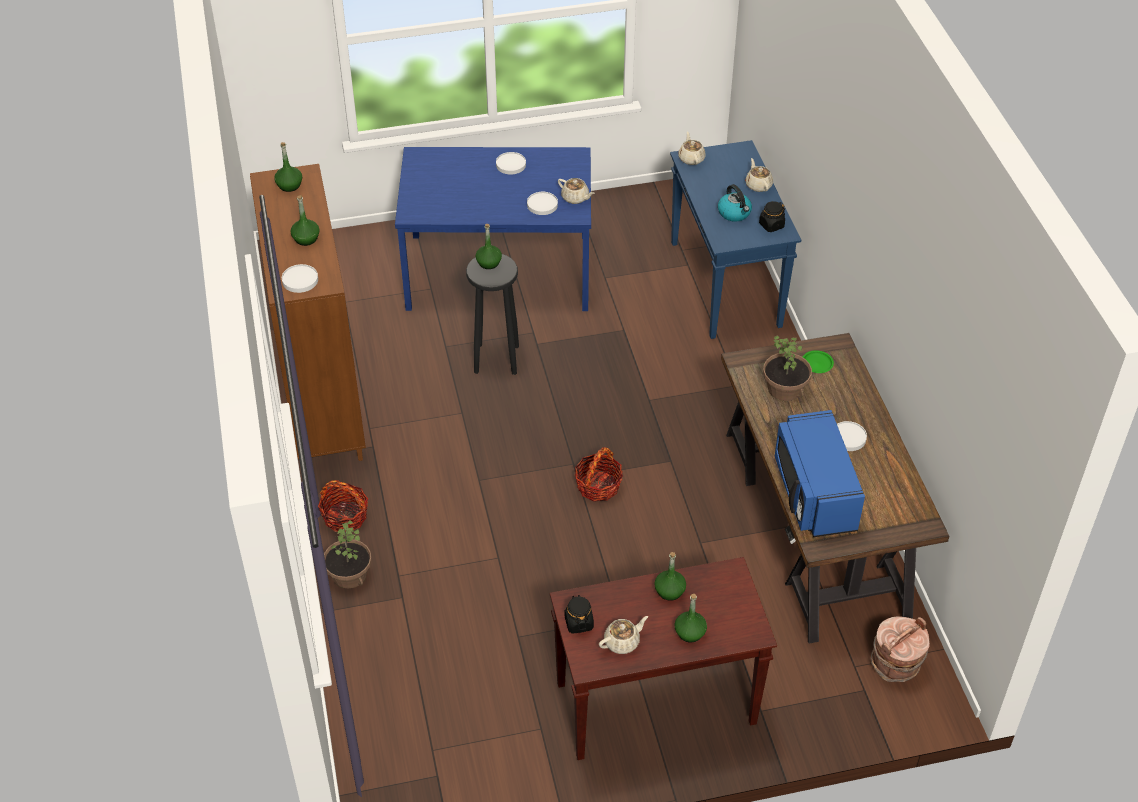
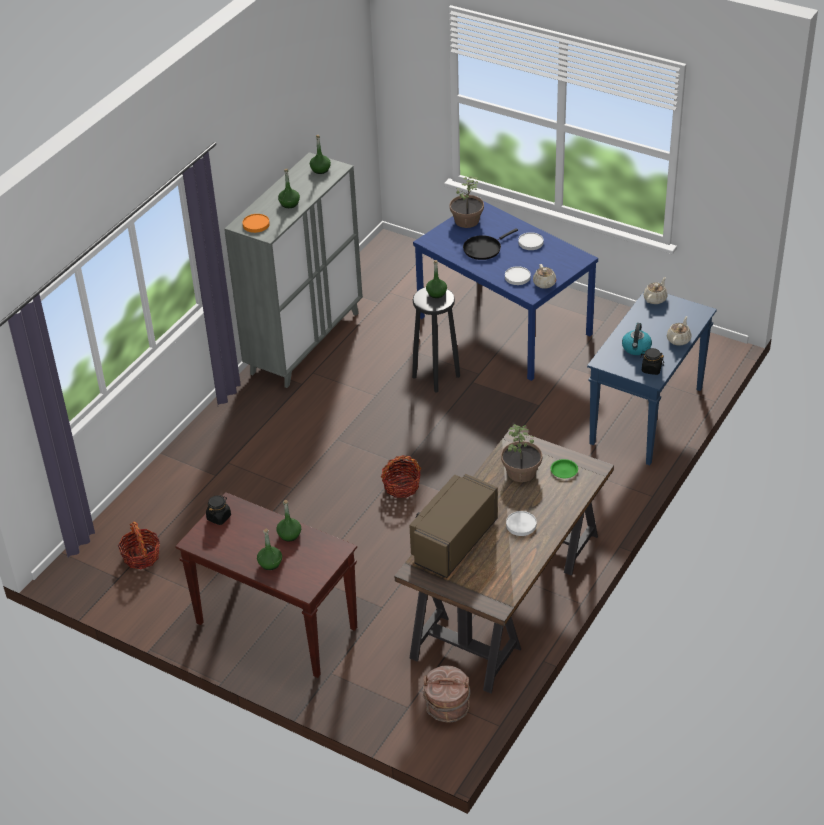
camera: 45 degrees right, 5 degrees down
(300, 280) = (256, 224): white plate -> orange plate
(322, 402) = (305, 342): brown cabinet -> grey cabinet
(345, 517) = (239, 413): basket -> basket (141, 556)
(349, 575) = (203, 445): potted plant -> potted plant (466, 220)
(474, 194) = (484, 249): none -> black frying pan
(622, 642) = (228, 543): beige teapot -> none
(813, 493) = (452, 541): blue microwave -> brown microwave

